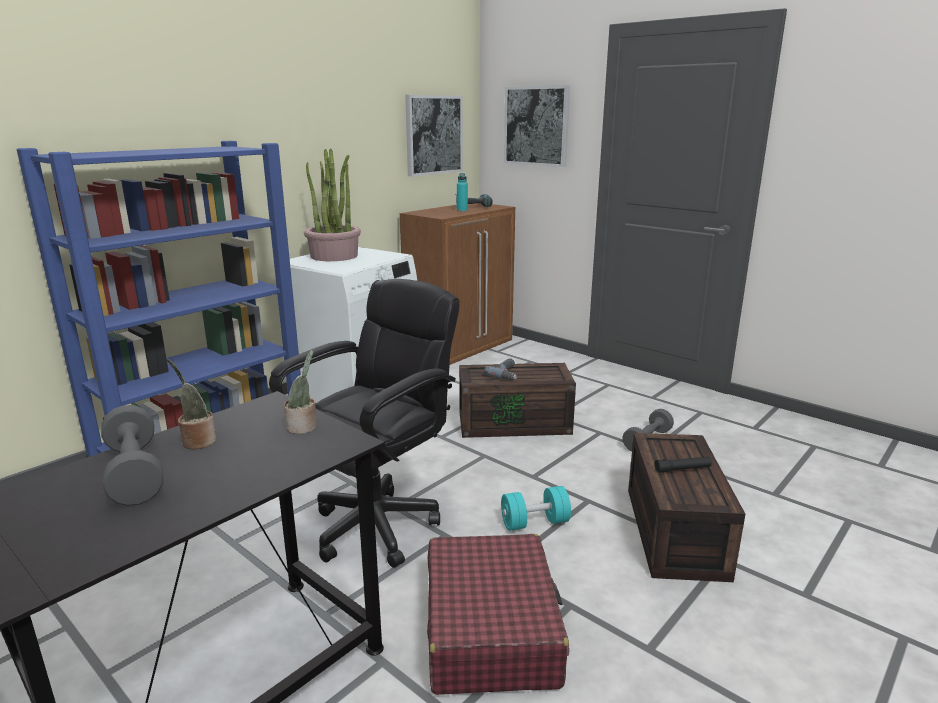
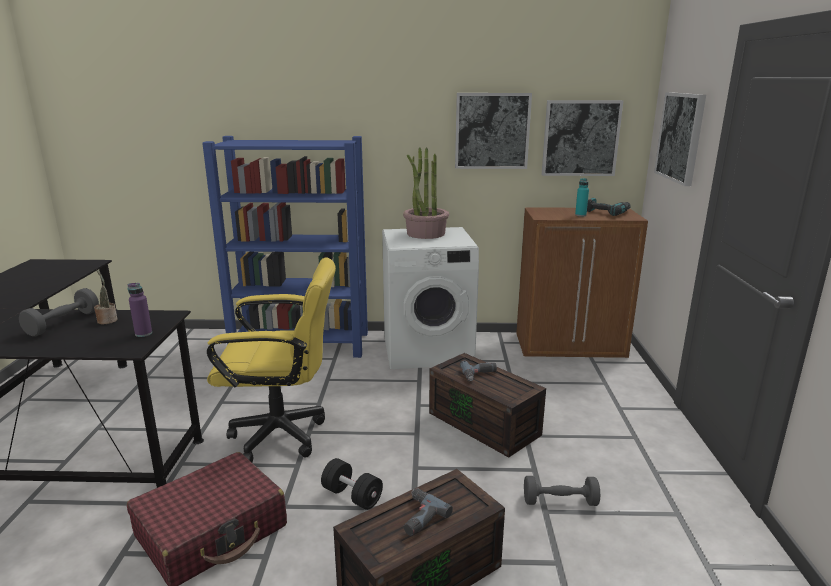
camera: 50 degrees right, 0 degrees up
(303, 427) = (143, 333): potted plant -> purple bottle
(362, 130) = (492, 131): none -> picture
(379, 523) = (284, 435): black office chair -> yellow office chair
(535, 522) = (352, 496): turquoise dumbbell -> black dumbbell
(682, 469) = (418, 516): black flashlight -> power drill

